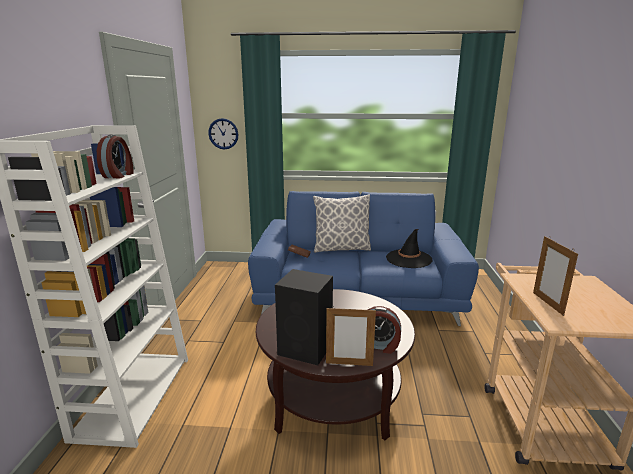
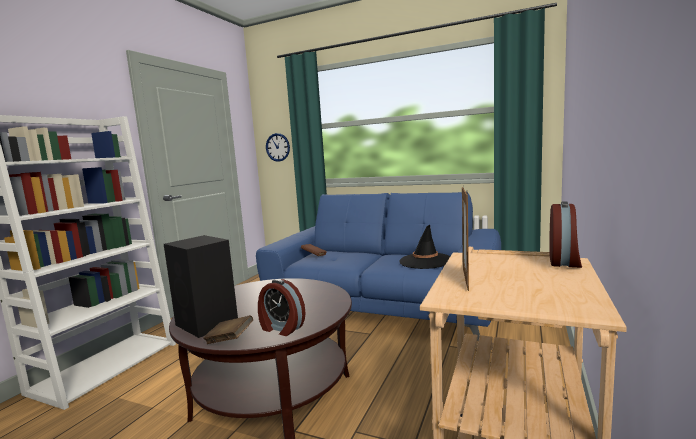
camera: 20 degrees right, 10 degrees down
(119, 175) = (105, 157): alarm clock -> alarm clock (565, 261)
(341, 249) = (363, 251): pillow -> none
(349, 364) = (229, 340): picture frame -> brown book

